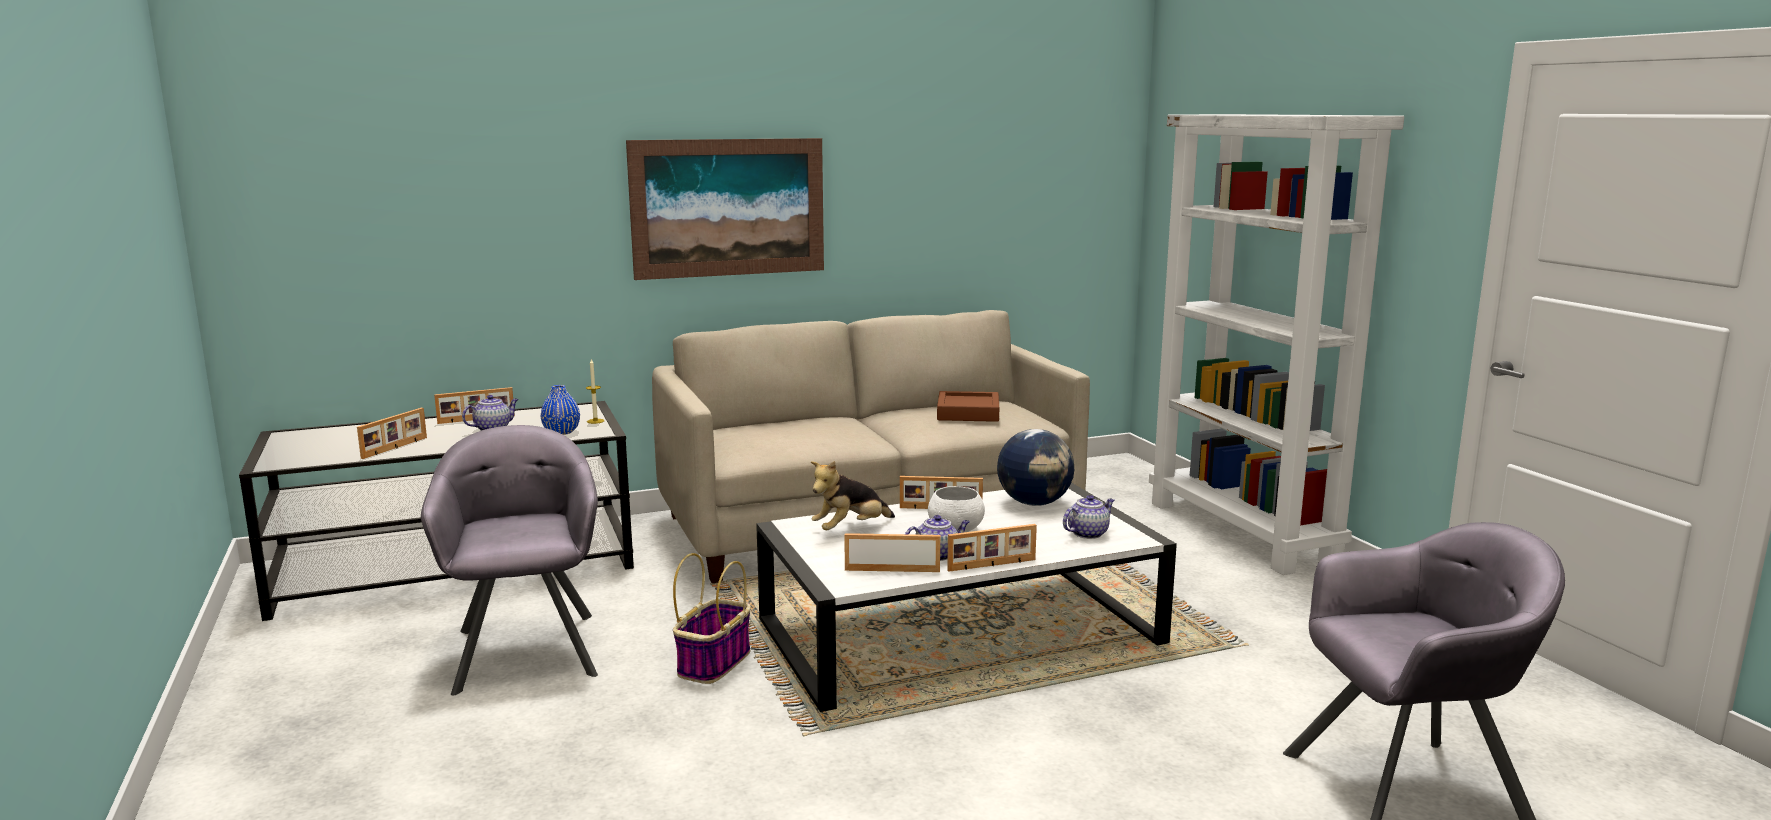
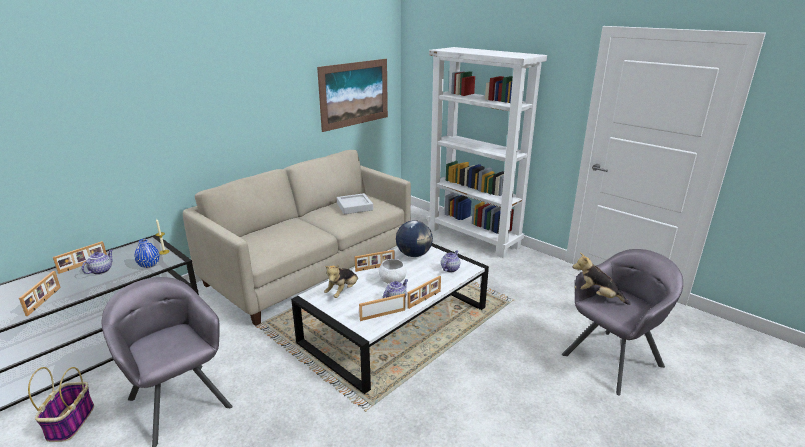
camera: 25 degrees left, 10 degrees up
(714, 662) = (291, 378): basket -> basket (71, 421)
(728, 207) = (210, 114): picture -> picture (354, 94)
(968, 413) = (354, 207): brown tray -> grey tray
(1363, 615) = (597, 296): none -> plush toy

